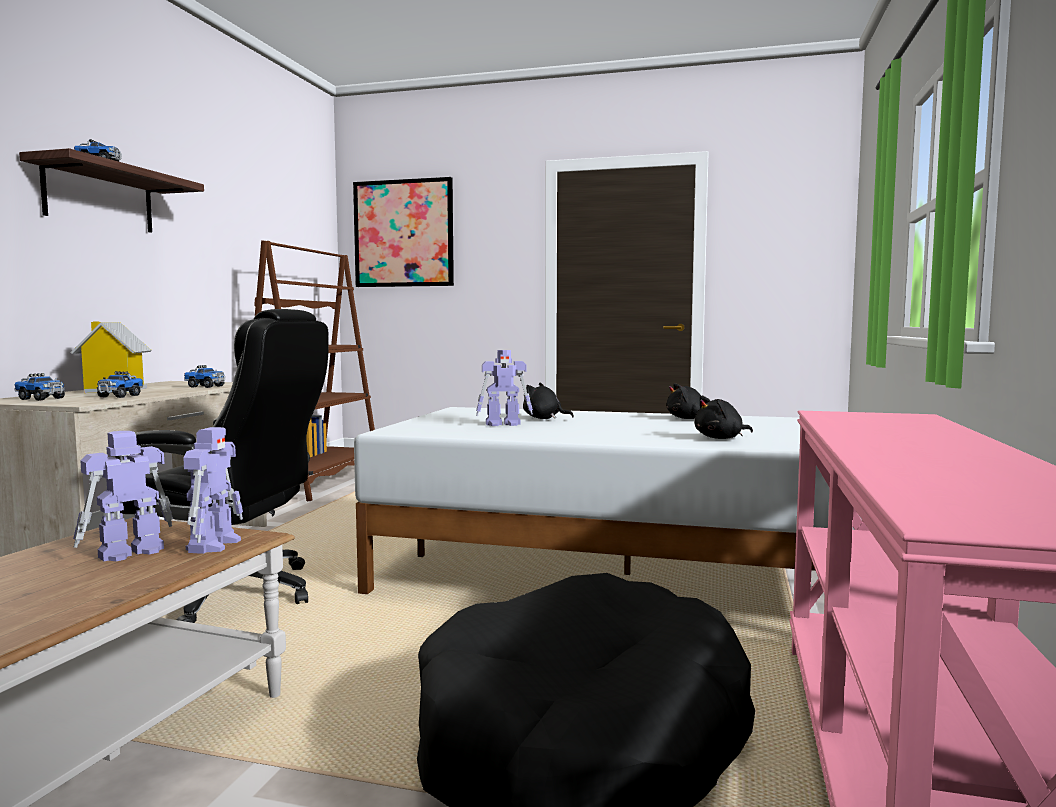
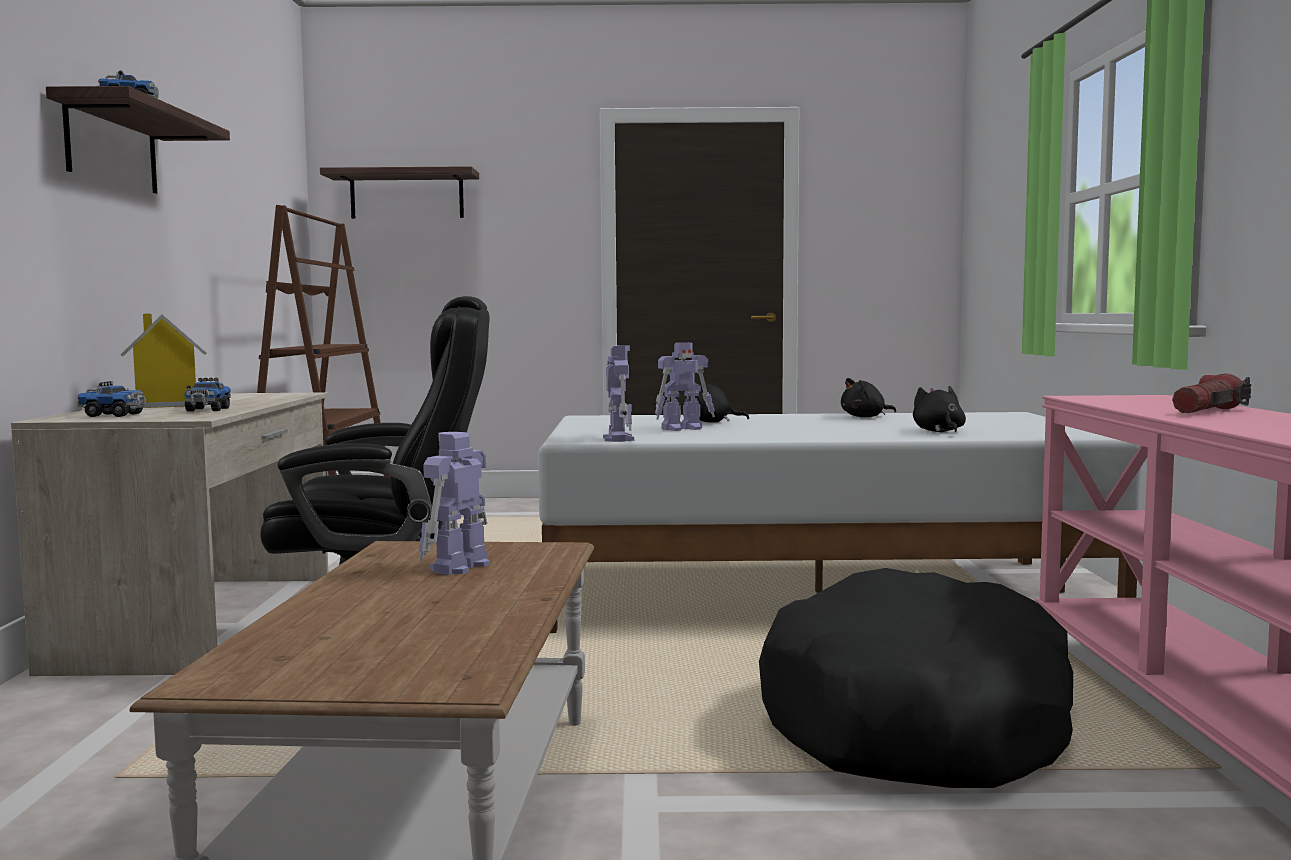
camera: 15 degrees left, 0 degrees up
(205, 386) = (270, 398): toy truck -> none
(214, 544) = (534, 555): toy robot -> toy robot (618, 439)
(404, 233) = (407, 195): picture -> shelf
(721, 438) = (938, 431): black plush toy -> black plush toy turned 120 degrees clockwise
(919, 441) = (1209, 411): none -> flashlight

